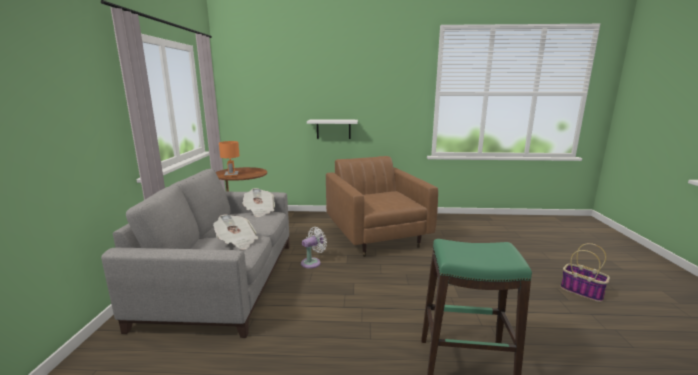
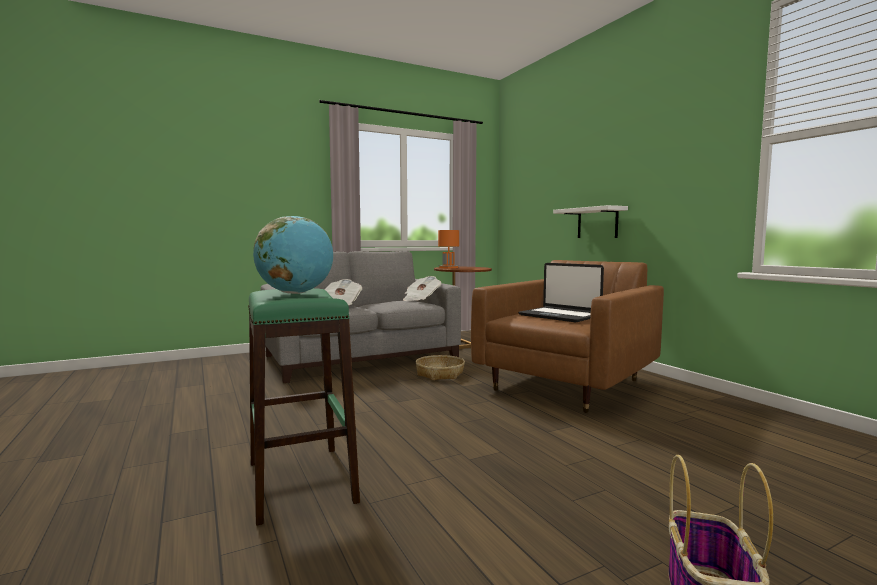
camera: 60 degrees right, 10 degrees down
(312, 262) = (440, 374): white fan -> basket
(385, 199) = (560, 316): none -> laptop
(475, 249) = (295, 293): none -> globe

